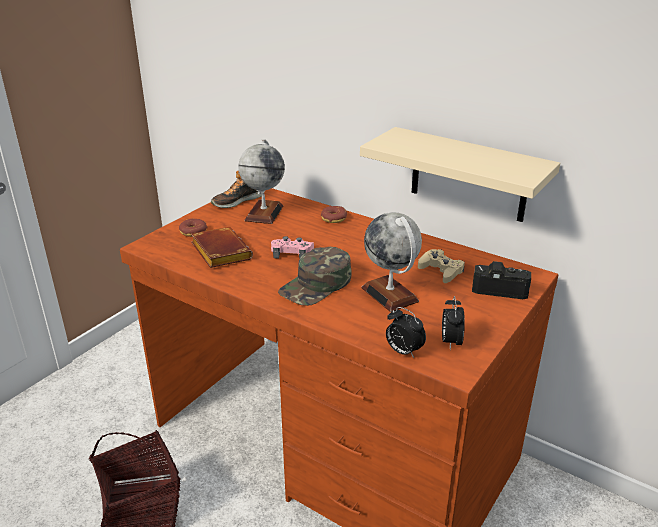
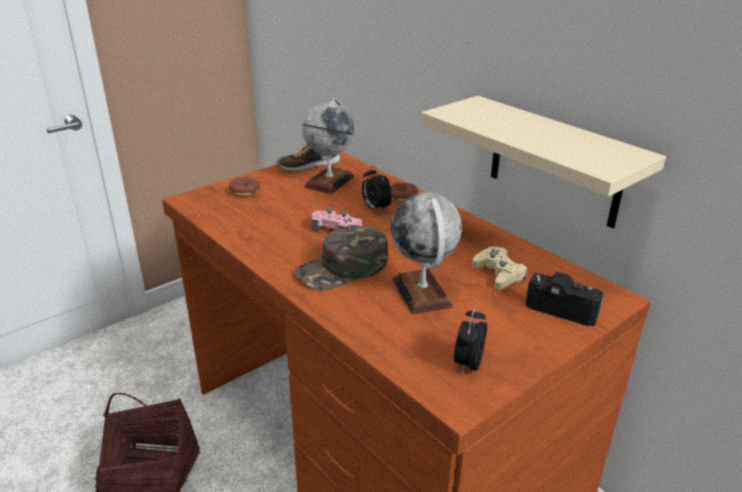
camera: 15 degrees right, 0 degrees up
(219, 252) = (258, 216): brown book -> none
(403, 351) = (402, 365): alarm clock -> alarm clock (375, 208)

